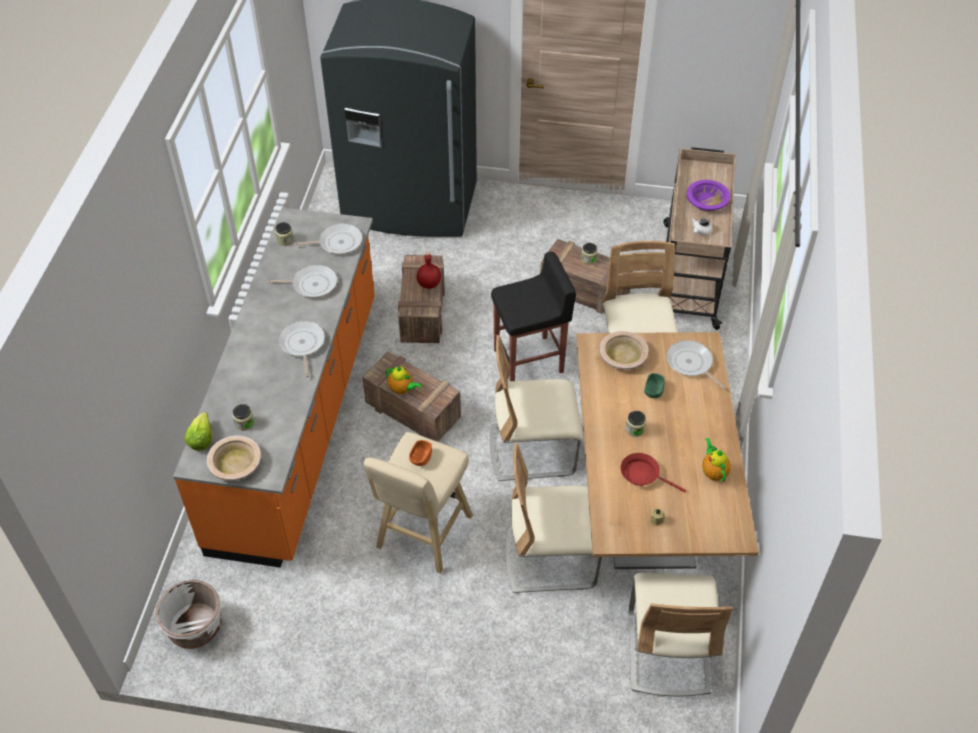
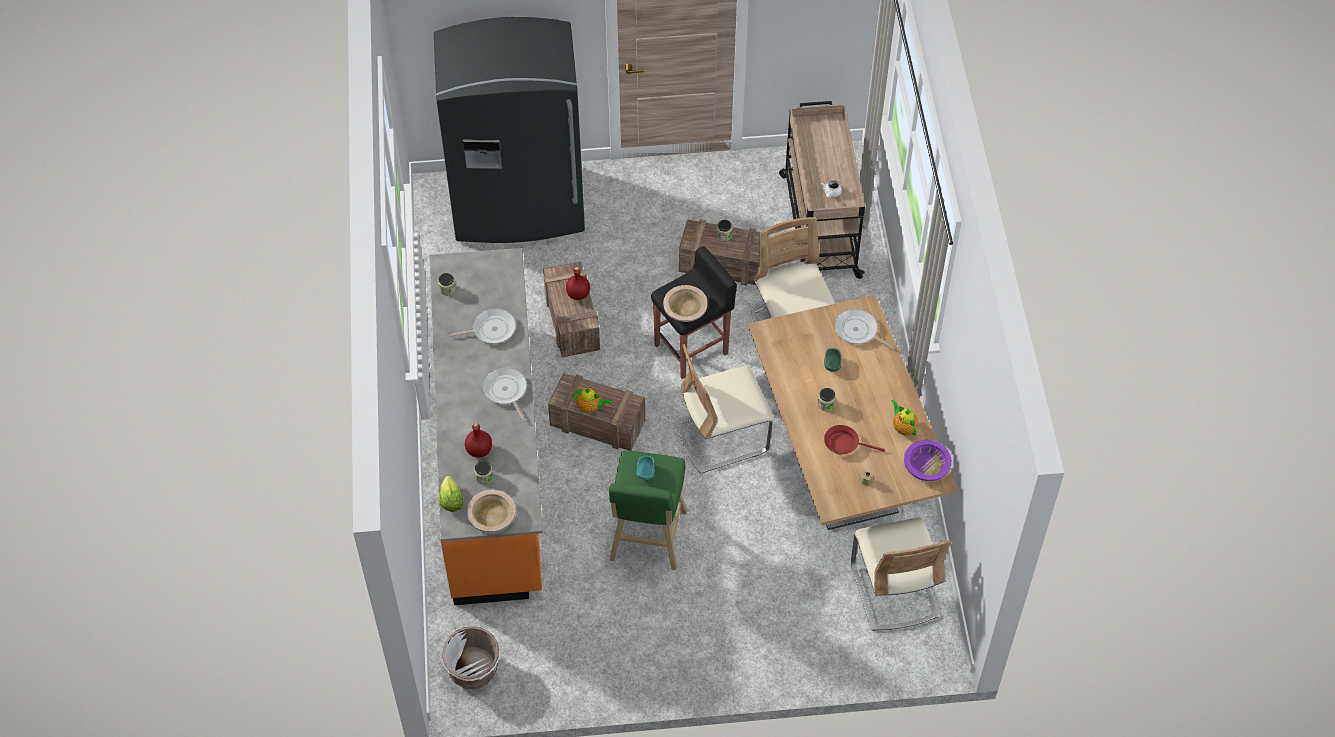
camera: 15 degrees left, 5 degrees up
(251, 395) = (479, 450): none -> red bottle
(338, 242) = (499, 281): frying pan -> none
(421, 458) = (645, 472): orange bowl -> turquoise bowl
(422, 535) = (647, 540): beige stool -> green stool
(550, 558) = (769, 533): beige chair -> none
(622, 356) = (796, 337): beige bowl -> beige bowl (685, 309)
(707, 201) = (829, 159): purple bowl -> purple bowl (926, 465)

